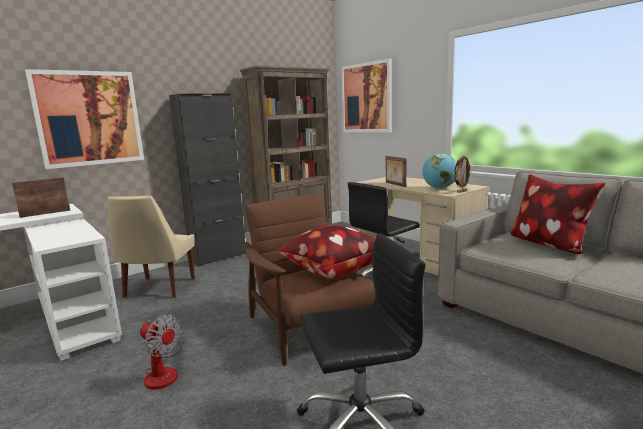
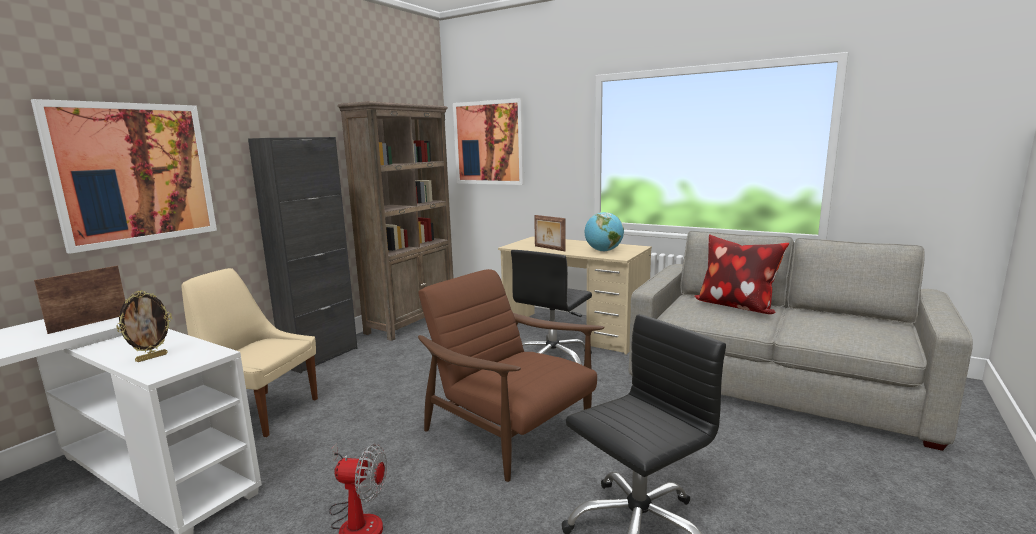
camera: 20 degrees left, 0 degrees up
(158, 289) = (262, 412): beige chair -> beige chair turned 120 degrees clockwise
(330, 271) = (534, 361): pillow -> none
(461, 191) = (631, 254): picture frame -> picture frame (151, 357)

